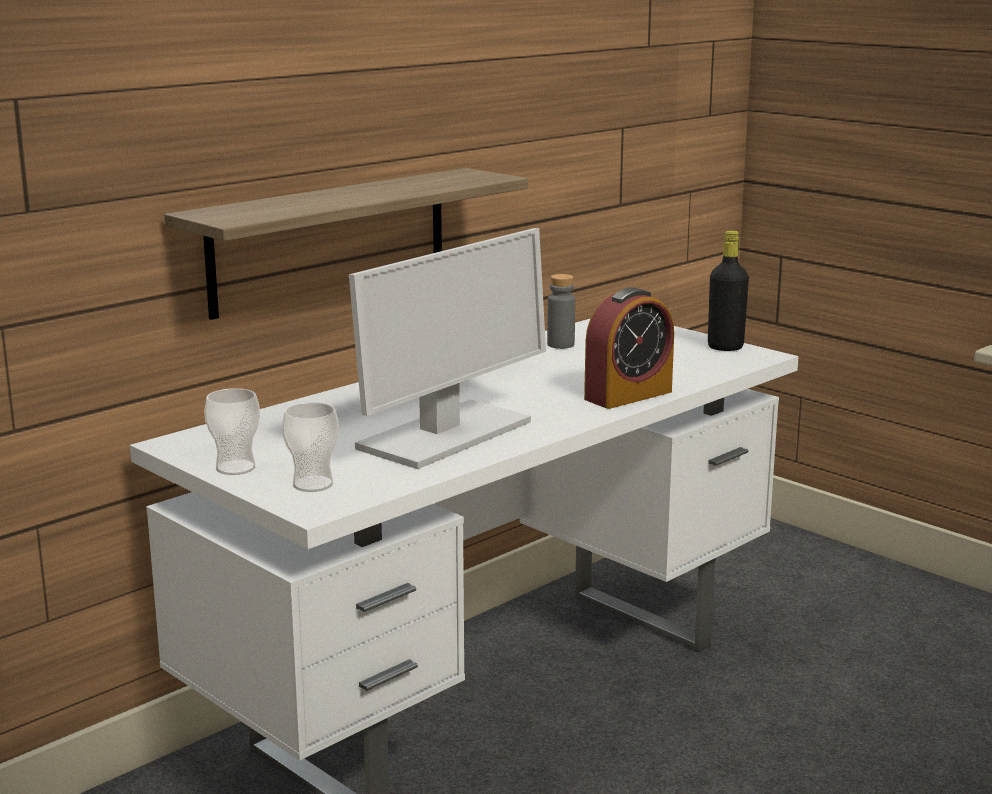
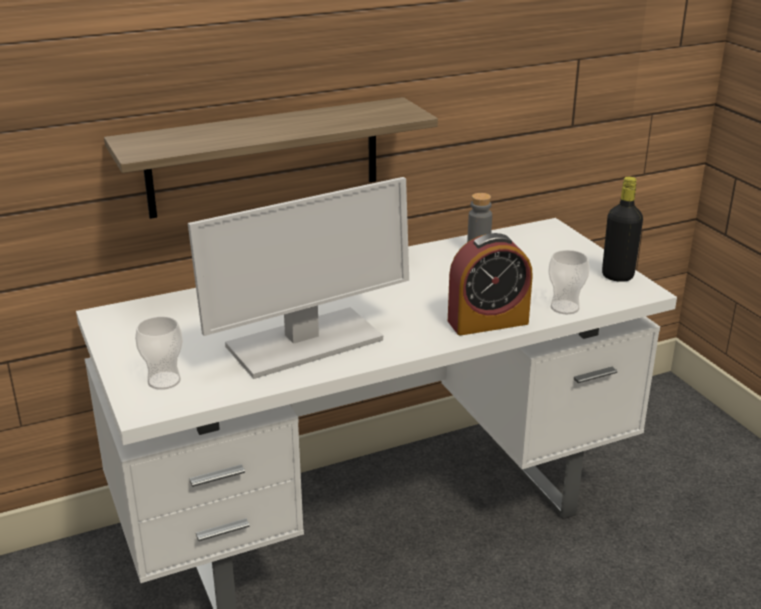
camera: 20 degrees right, 10 degrees up
(235, 468) = (125, 351): cup -> cup (564, 307)

